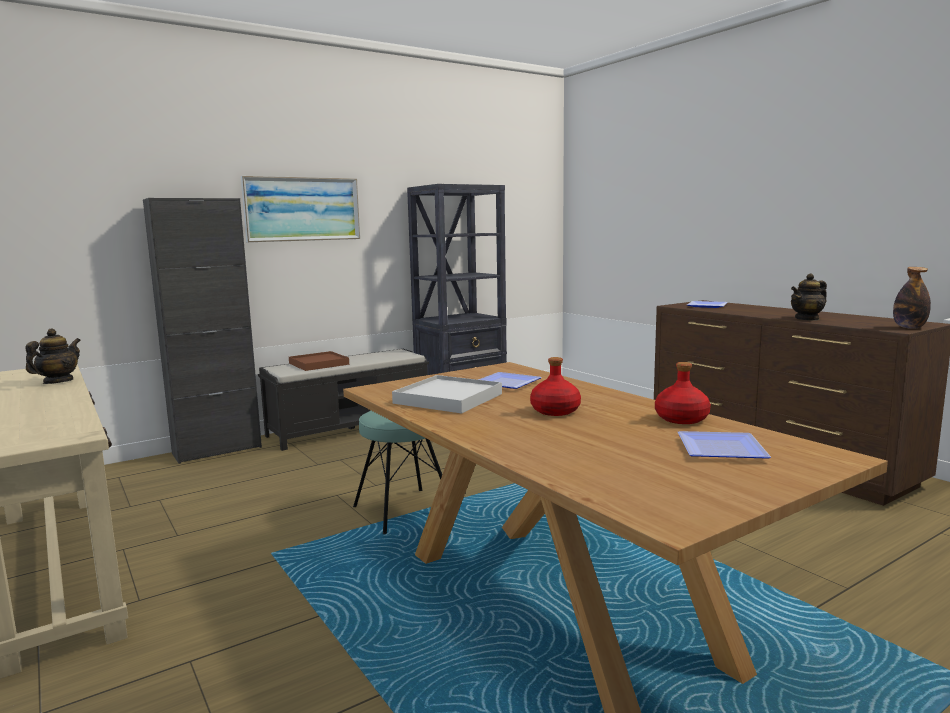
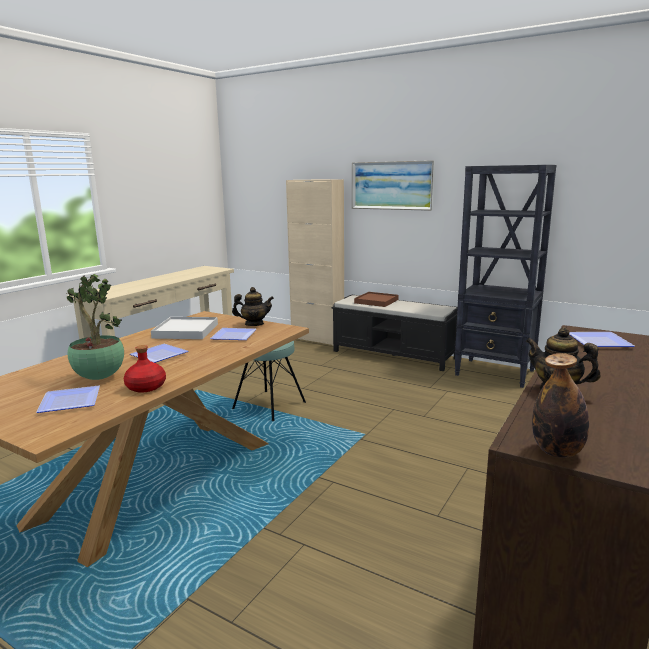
camera: 65 degrees right, 5 degrees up
(58, 382) = (192, 275): teapot -> teapot (254, 324)
(217, 450) = (317, 339): black cabinet -> beige cabinet
(555, 411) = (161, 355): red bottle -> plate
(627, 437) = (98, 377): none -> potted plant

